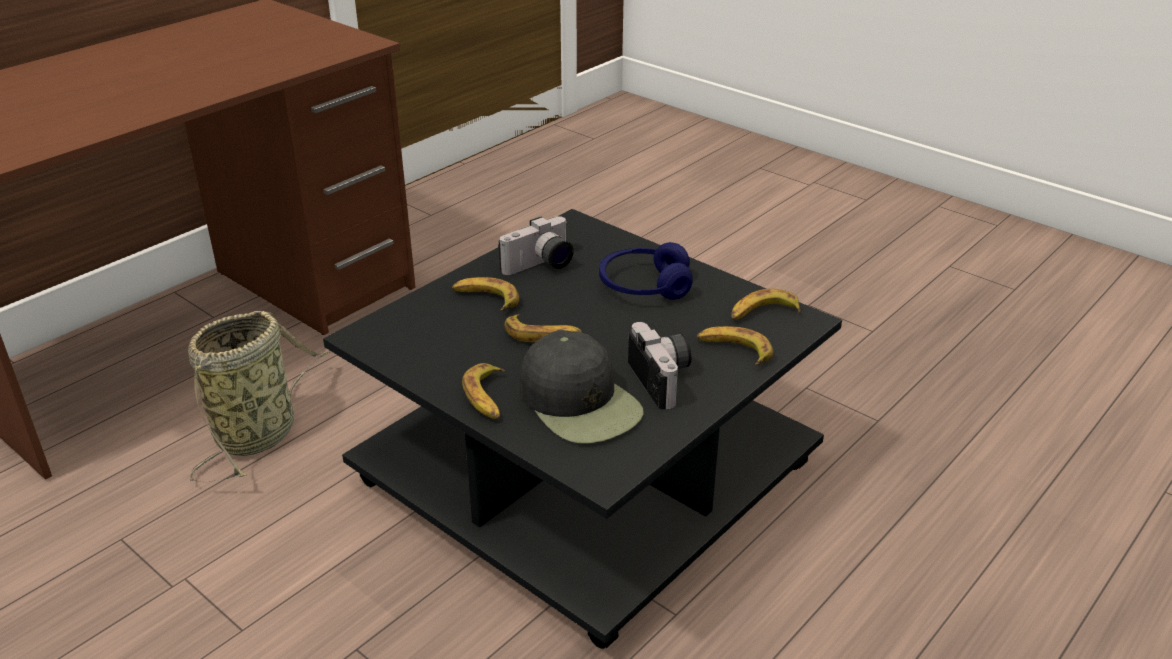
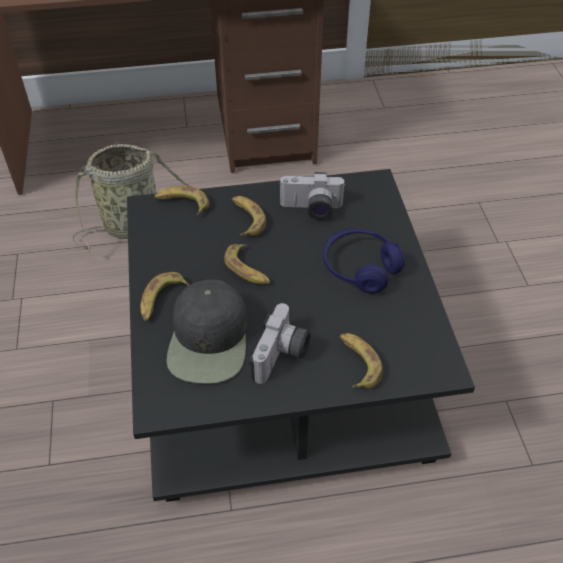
camera: 40 degrees right, 15 degrees up
(763, 313) = (418, 343): banana -> banana (182, 204)

